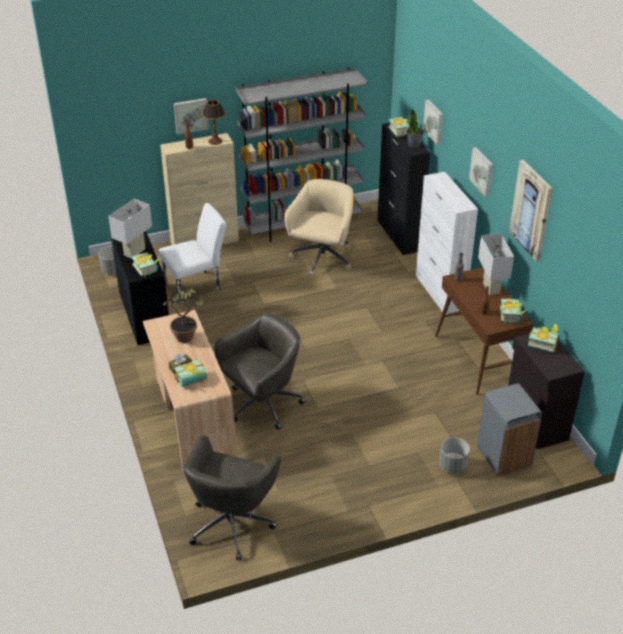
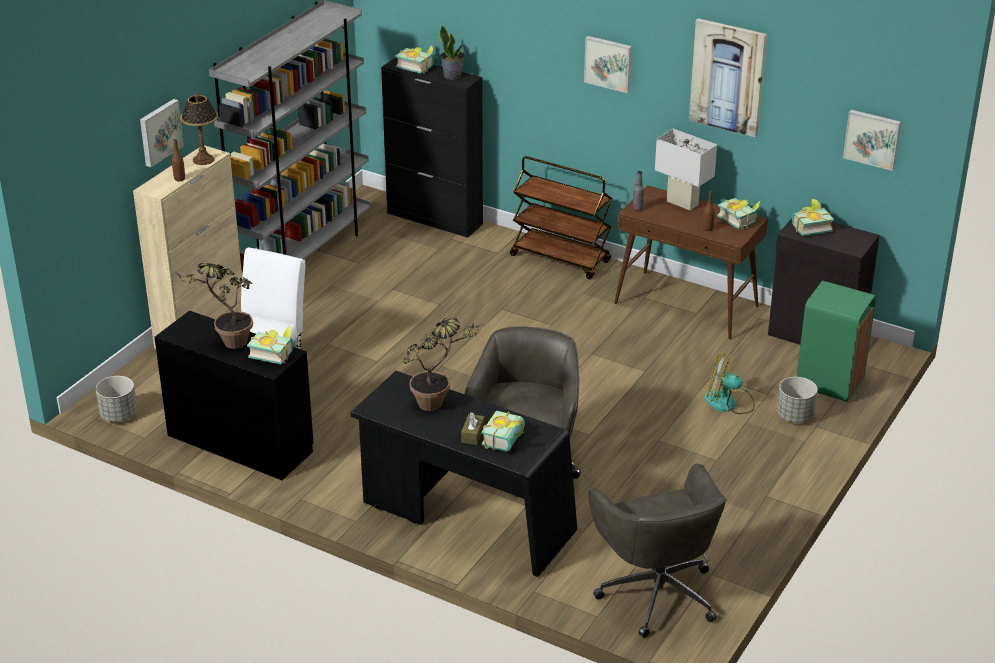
camera: 40 degrees left, 5 degrees down
(134, 252) = (226, 344): white table lamp -> potted plant
(192, 418) = (465, 519): beige desk -> black desk
(322, 259) = (379, 282): beige office chair -> none
(422, 434) = (728, 403): none -> fan
(434, 121) = (479, 33): picture -> picture (872, 138)
(440, 293) = (561, 258): white cabinet -> brown cart
(504, 457) = (829, 382): grey trash can -> green trash can

